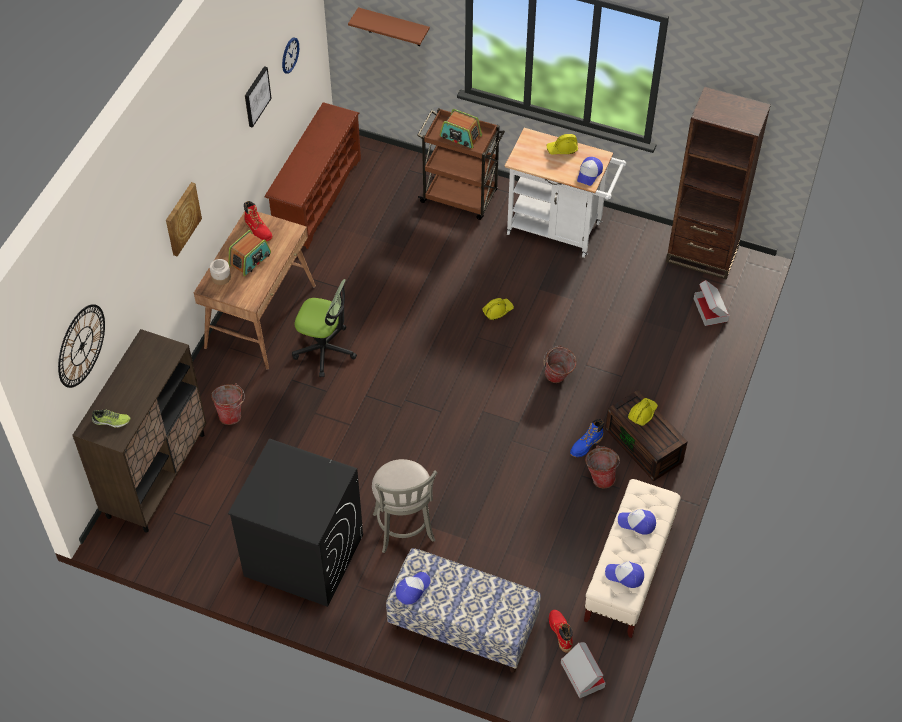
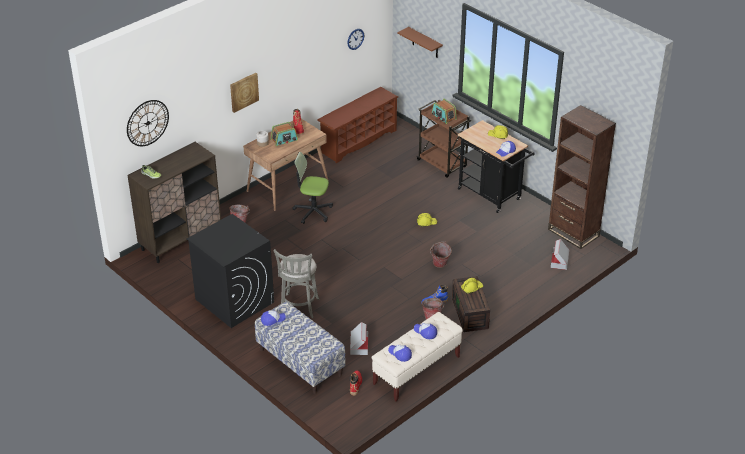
camera: 25 degrees right, 15 degrees down
(256, 96) = (321, 49): picture -> none
(325, 350) = (313, 212): office chair -> office chair turned 150 degrees clockwise
(560, 230) = (492, 196): white cart -> black cart
(582, 675) = (354, 409): cardboard box -> cardboard box (359, 345)

